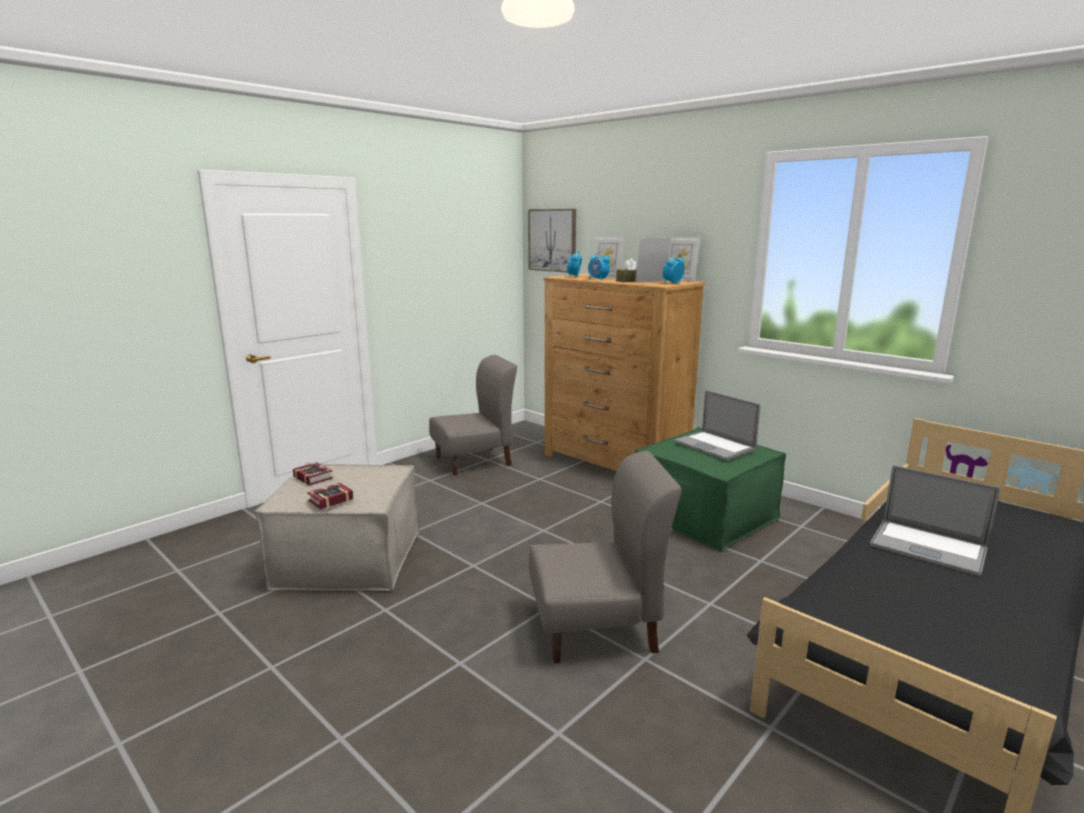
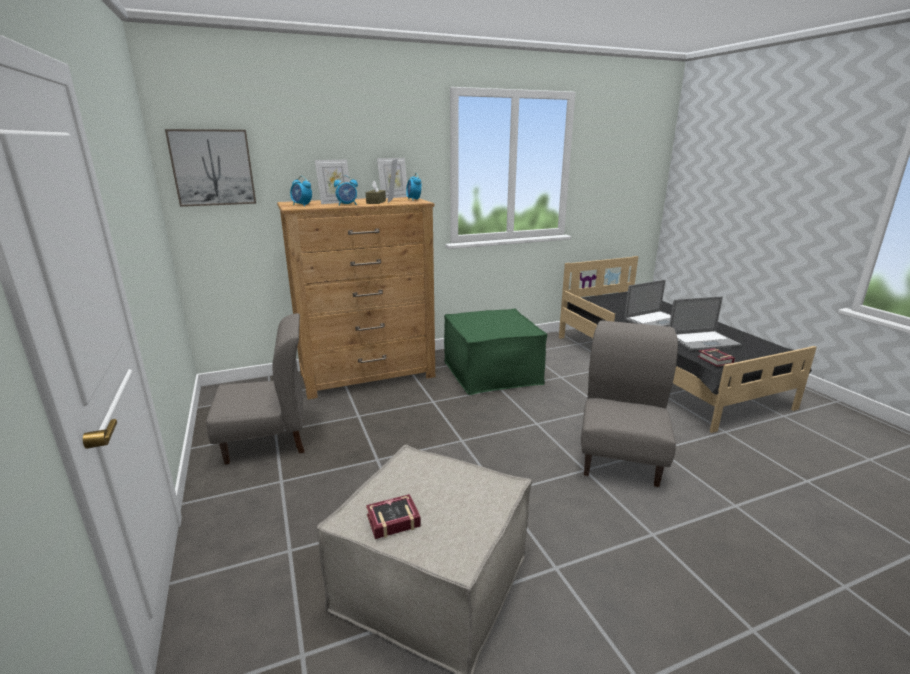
camera: 65 degrees left, 5 degrees up
(328, 500) = (478, 514): book -> book (715, 361)
(474, 461) = (267, 440): grey chair -> grey chair turned 75 degrees clockwise
(714, 446) = (490, 319): laptop -> laptop (703, 341)

